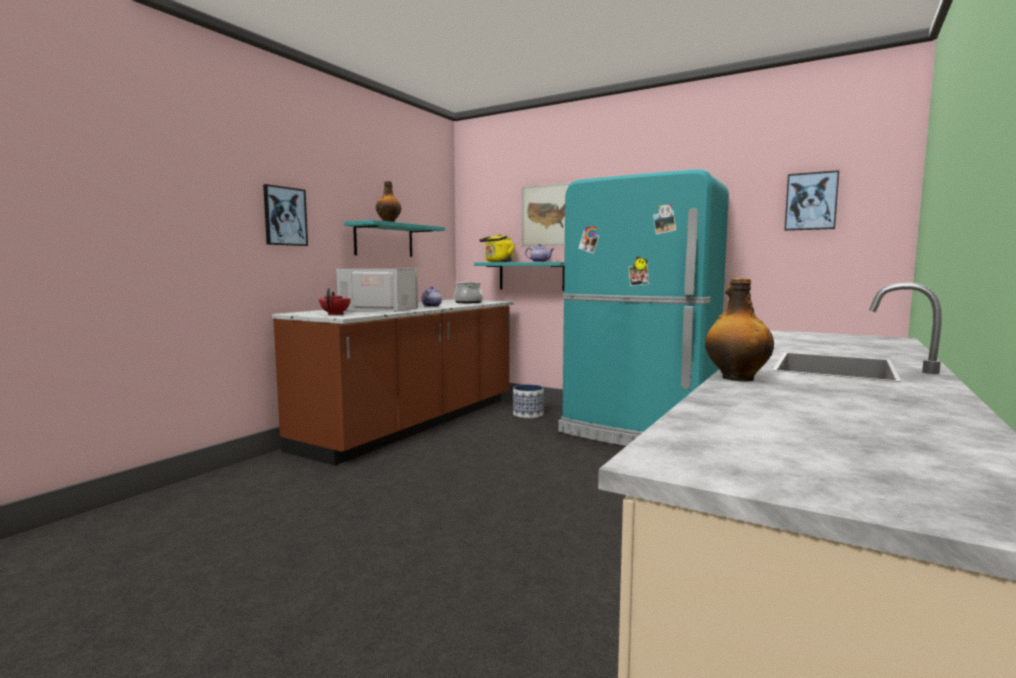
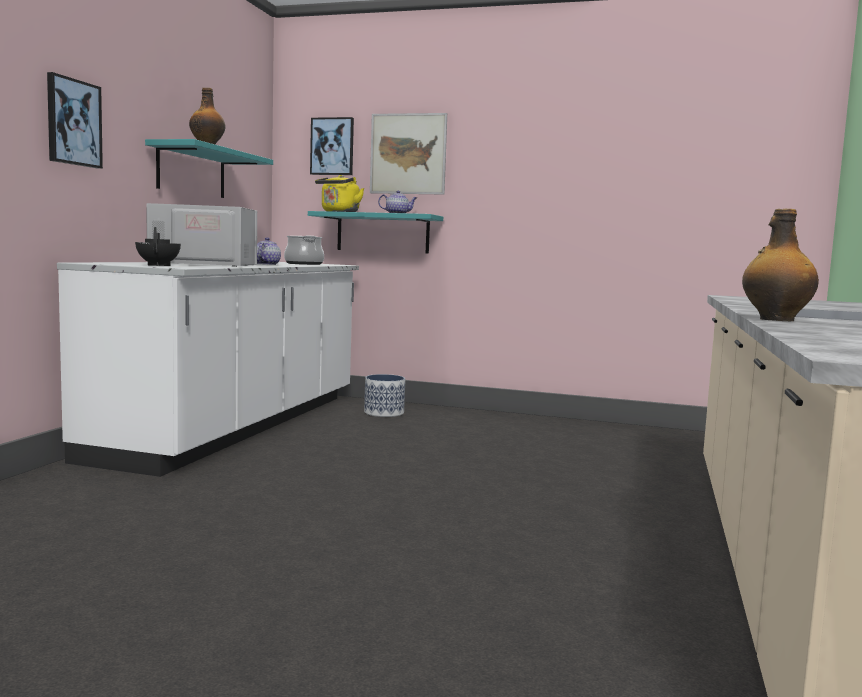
camera: 15 degrees left, 0 degrees up
(335, 314) = (159, 265): red teapot -> black teapot
(414, 423) = (237, 425): brown counter -> white counter
(638, 432) = (531, 429): turquoise fridge -> none
(811, 201) = (729, 155): picture -> picture (332, 146)

